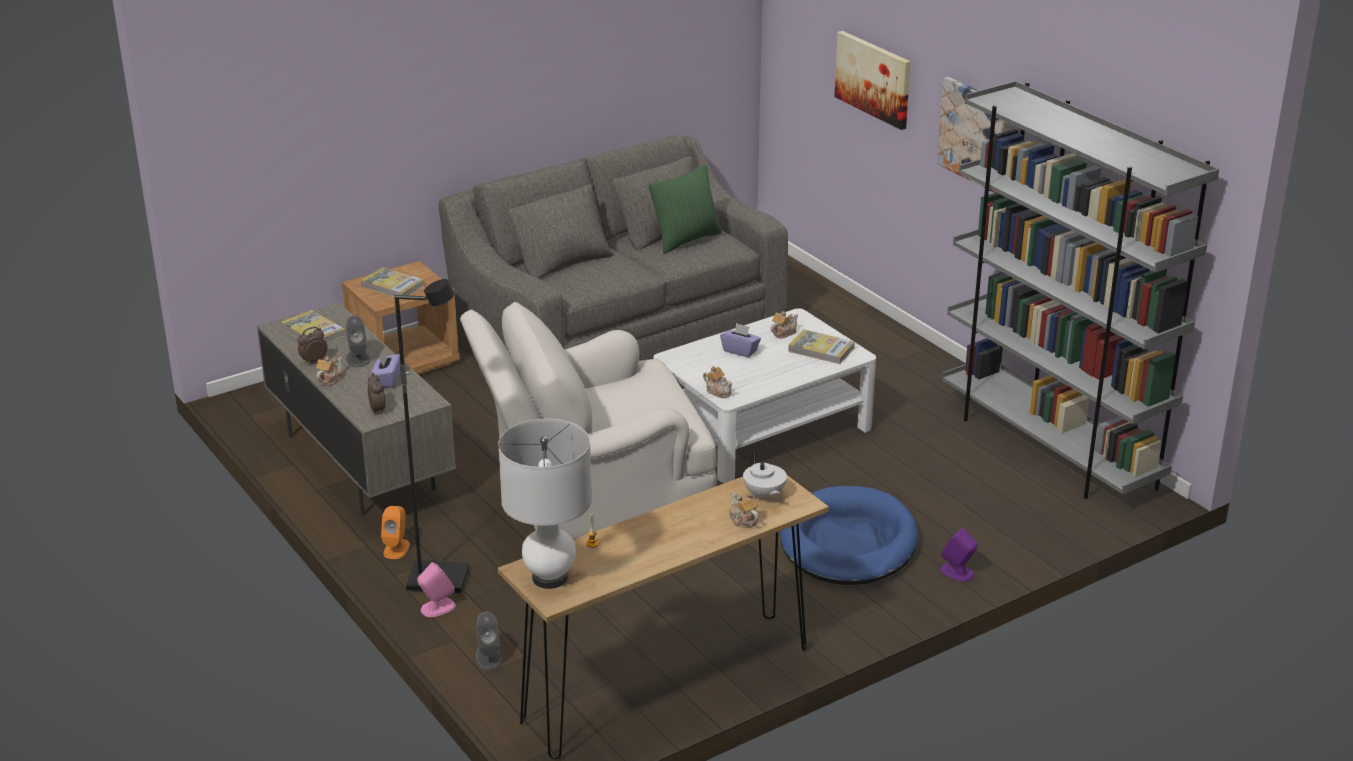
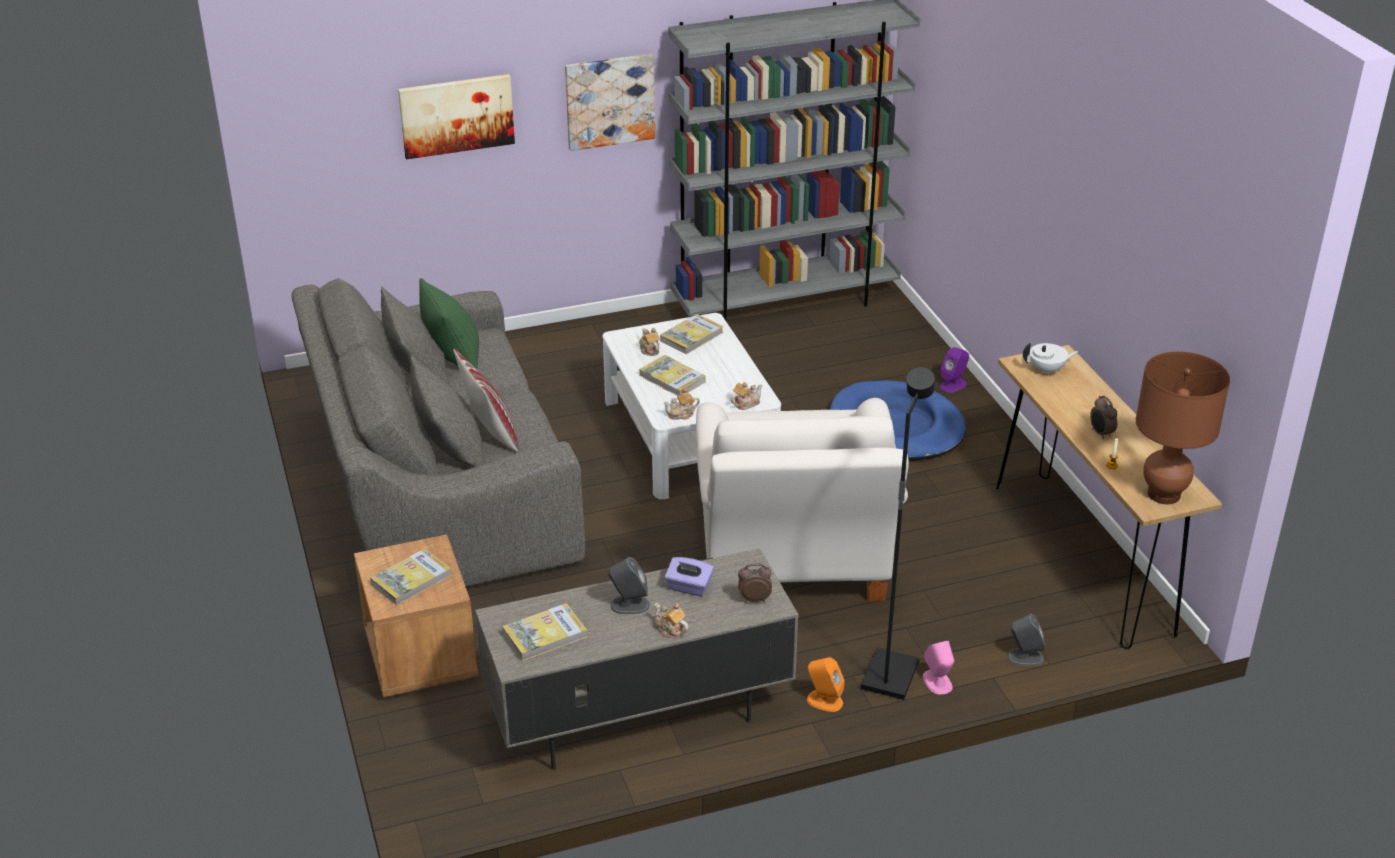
camera: 75 degrees left, 5 degrees up
(313, 362) = (621, 640): alarm clock -> alarm clock (1100, 433)
(550, 578) = (1163, 494): white table lamp -> brown table lamp
(581, 272) = (490, 432): none -> pillow
(740, 351) = (672, 379): purple tissue box -> book
(743, 520) = (1085, 386): teapot -> teapot (681, 414)

